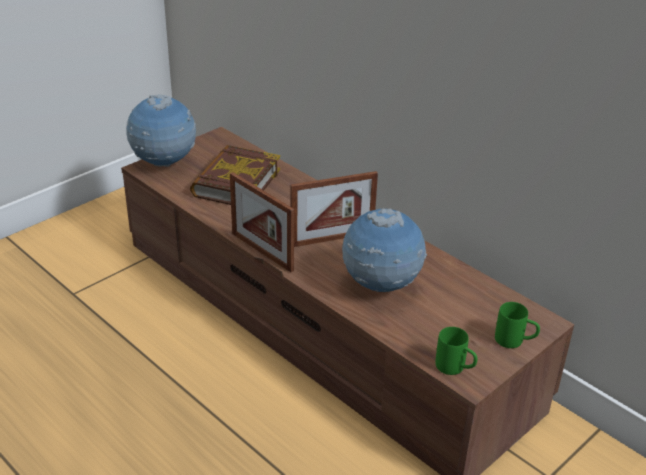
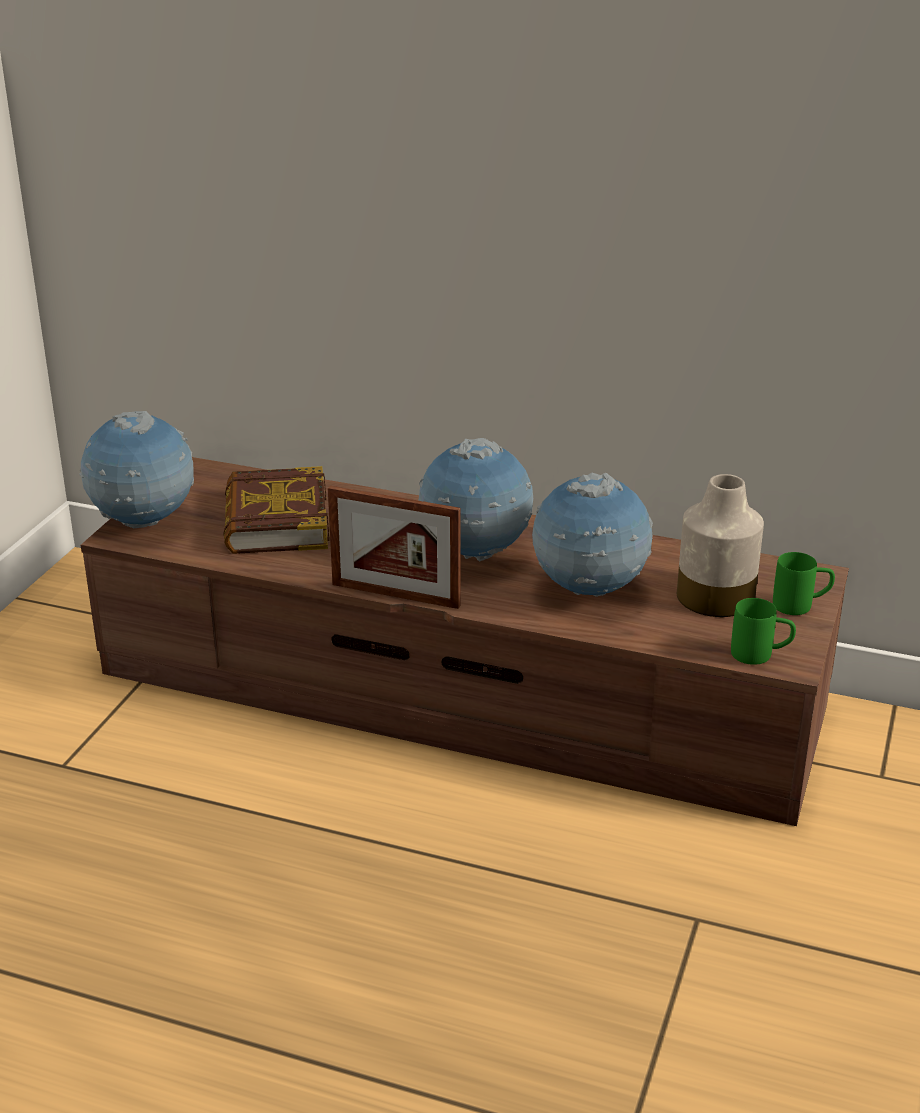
camera: 25 degrees left, 5 degrees down
(332, 239) = (475, 554): picture frame -> globe
(462, 316) = (716, 596): none -> beige vase

